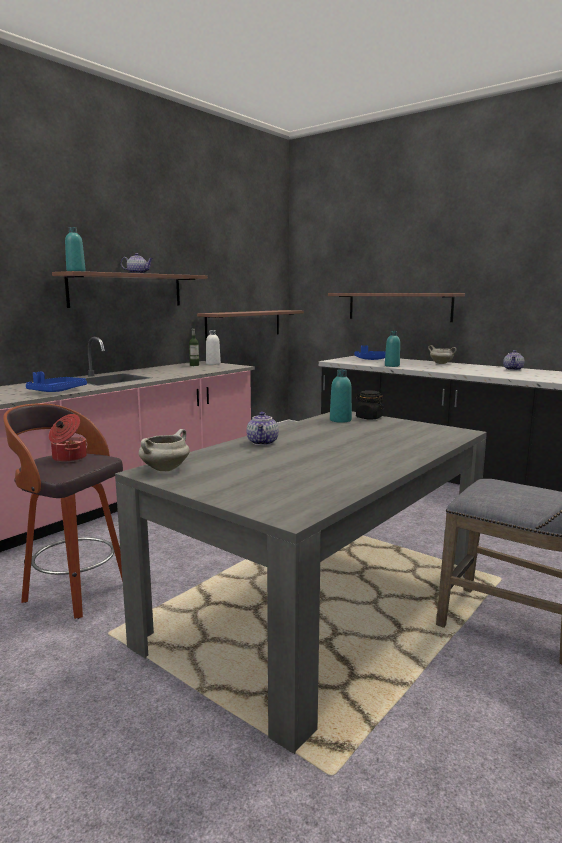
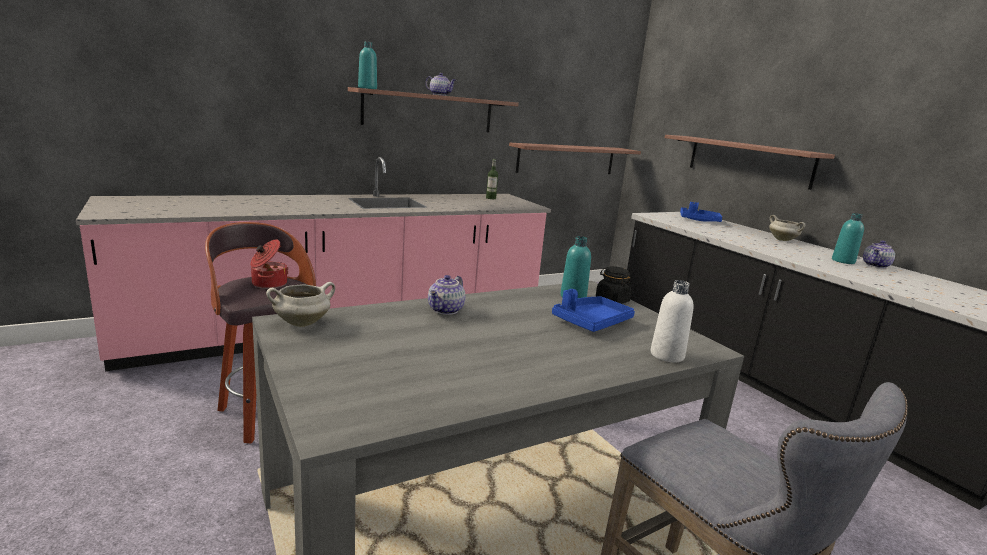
camera: 20 degrees right, 5 degrees up
(57, 391) = (317, 209): blue tray -> blue tray (591, 322)
(213, 364) = (512, 199): white bottle -> white bottle (667, 355)
(392, 366) = (712, 233): turquoise bottle -> turquoise bottle (843, 261)

